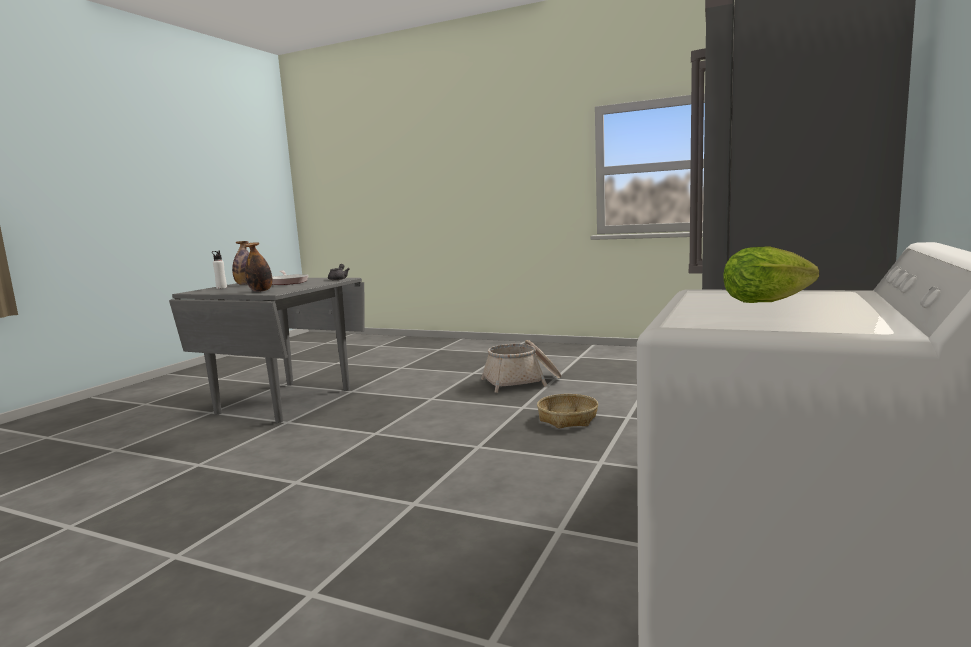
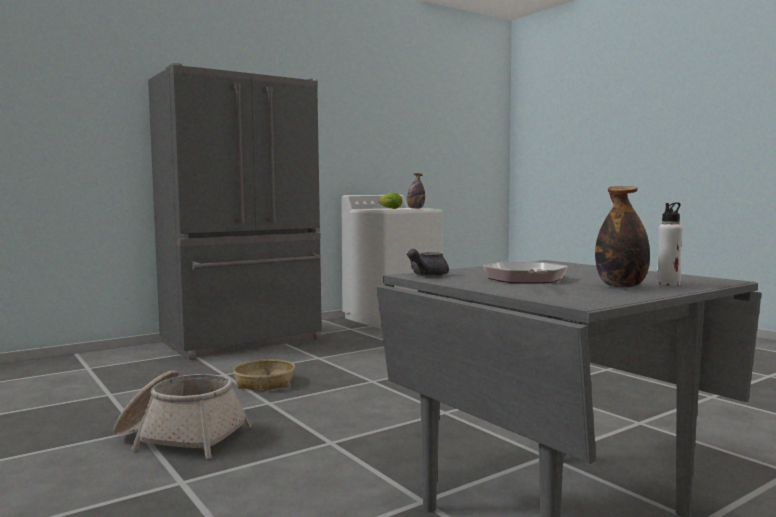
camera: 150 degrees left, 5 degrees down
(261, 291) = (569, 267): bottle -> bottle (415, 208)

